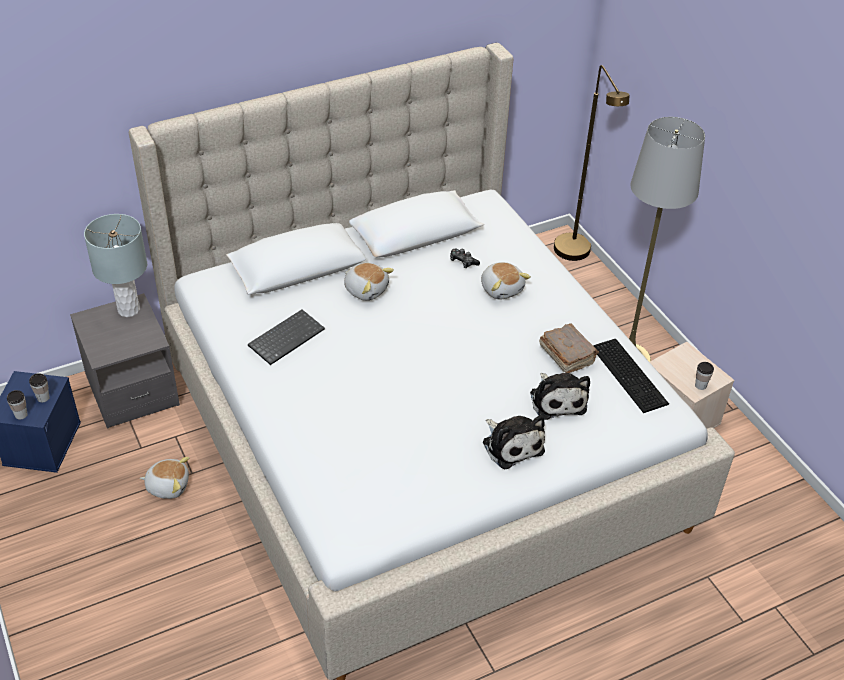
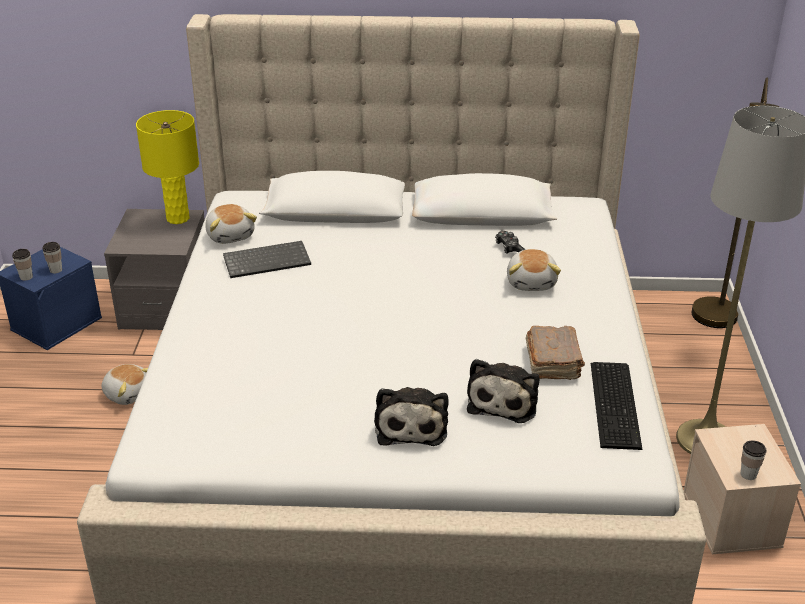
camera: 30 degrees right, 10 degrees down
(129, 309) = (178, 218): grey table lamp -> yellow table lamp
(366, 289) = (385, 244): plush toy -> plush toy (231, 235)

